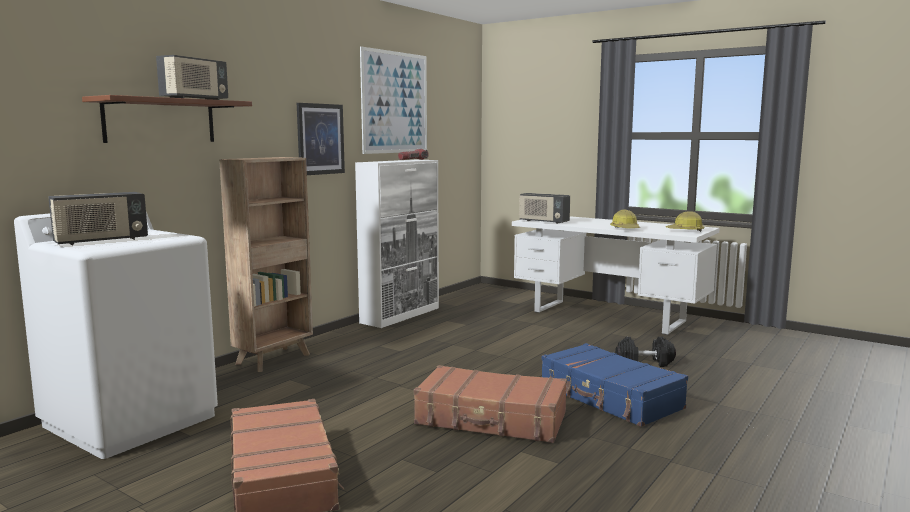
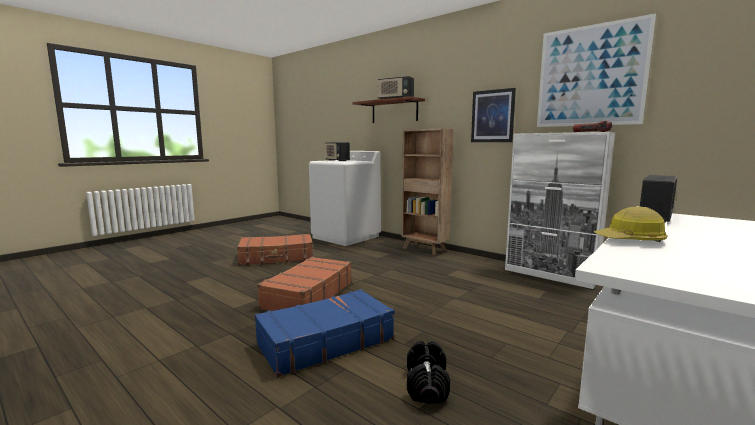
camera: 95 degrees right, 0 degrees up
(685, 231) = (671, 273): hard hat -> none

